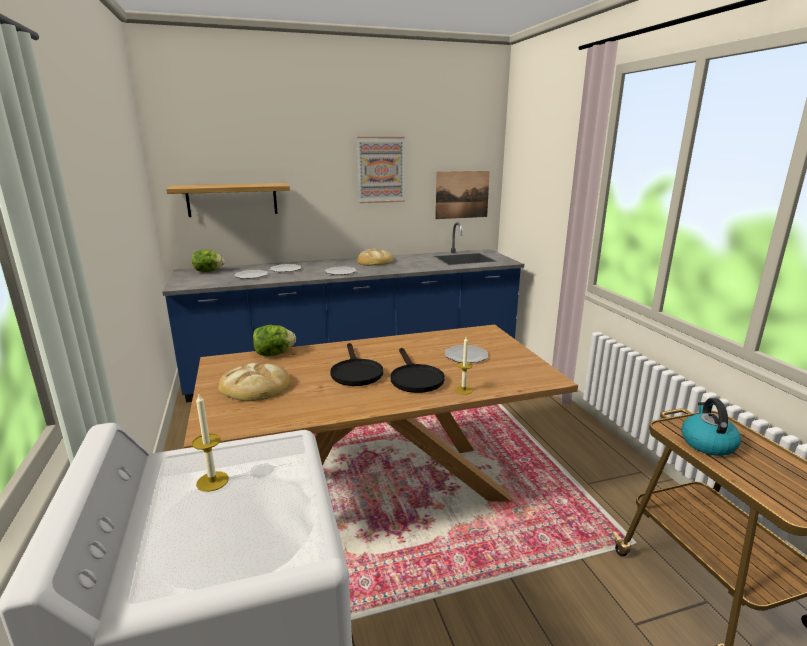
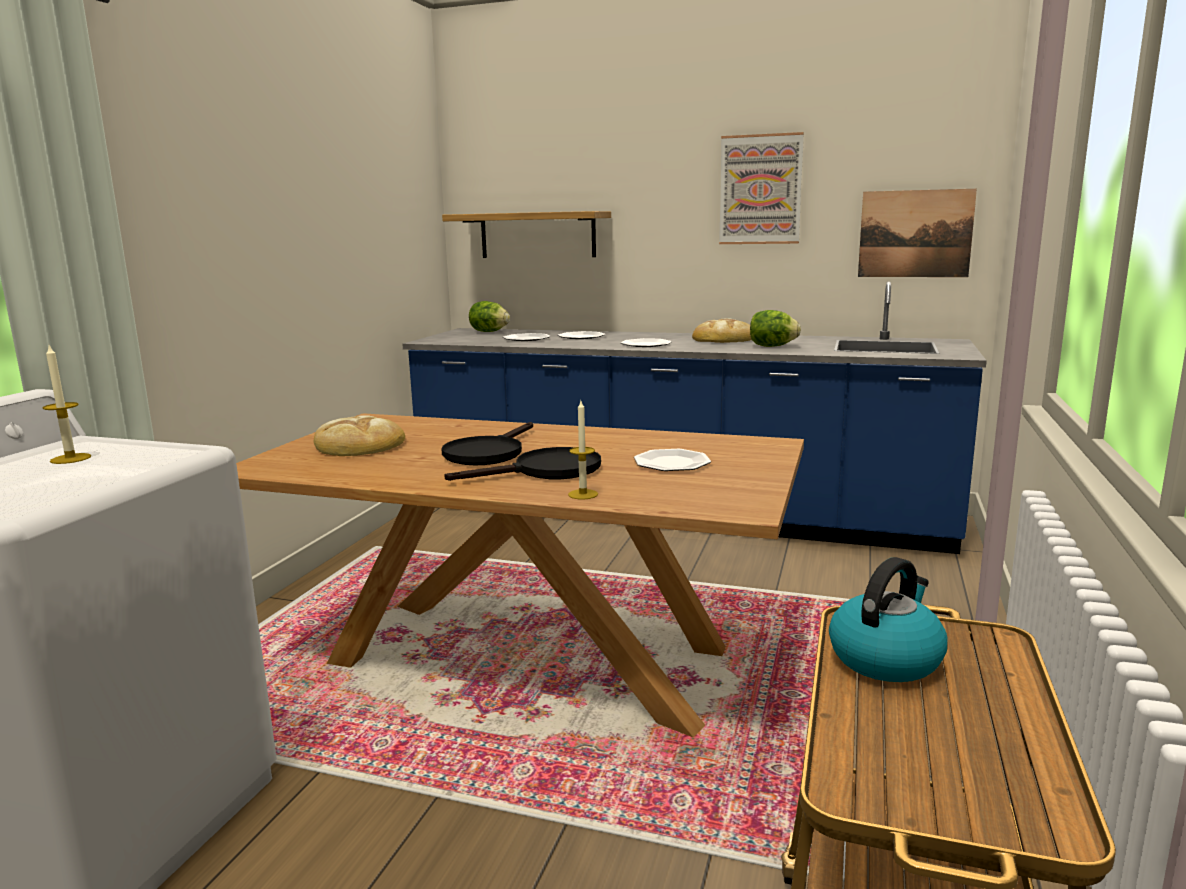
camera: 35 degrees right, 5 degrees down
(274, 354) = (436, 422): lettuce -> lettuce (772, 346)
(414, 378) = (546, 471): black frying pan -> black frying pan turned 135 degrees counterclockwise

